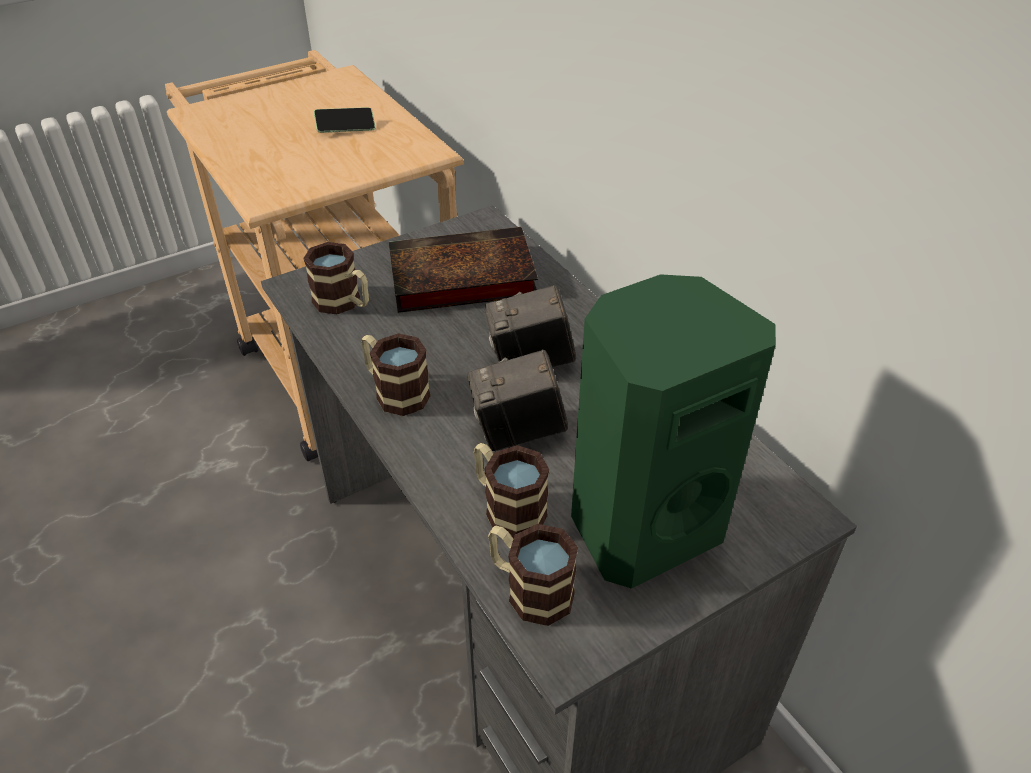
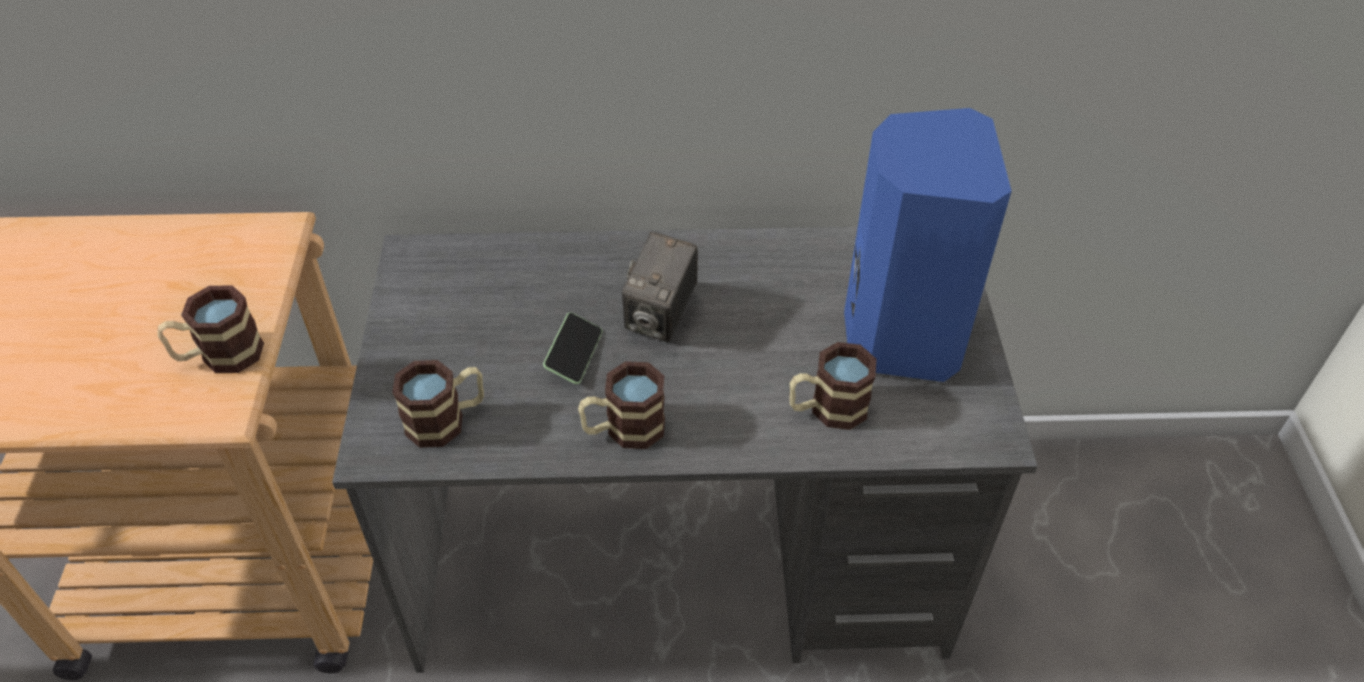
camera: 60 degrees left, 5 degrees up
(345, 128) = (134, 280): phone -> phone (574, 356)
(458, 278) = (489, 313): book -> none
(518, 432) = (744, 364): camera -> none
(529, 589) = (922, 433): mug -> mug (219, 356)
(642, 525) = (898, 336): green speaker -> blue speaker

